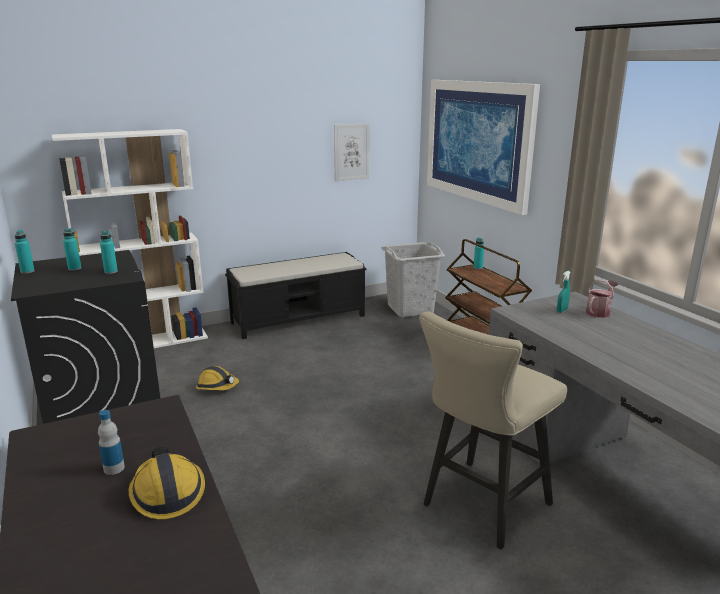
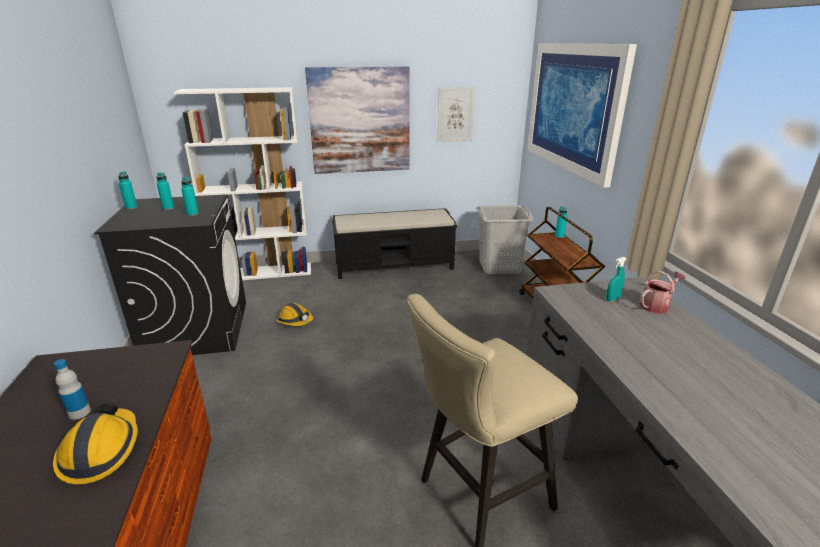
camera: 15 degrees right, 5 degrees up
(253, 163) = (360, 121): none -> picture

